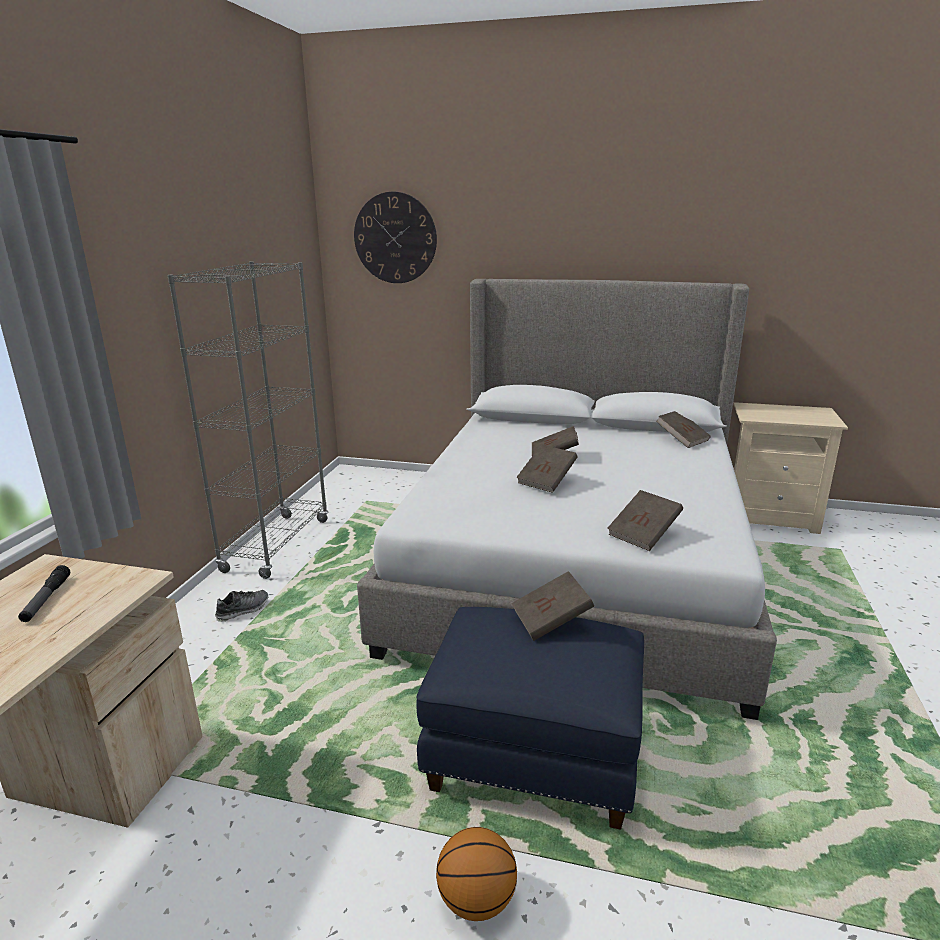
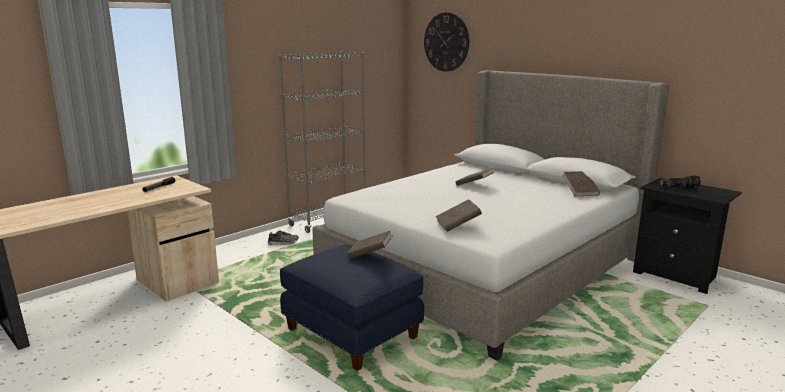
camera: 30 degrees right, 5 degrees down
(476, 899) = (265, 367): basketball -> none
(546, 481) = (445, 194): brown book -> none
(769, 516) = (677, 275): beige nightstand -> black nightstand
(773, 413) = (679, 187): none -> flashlight

